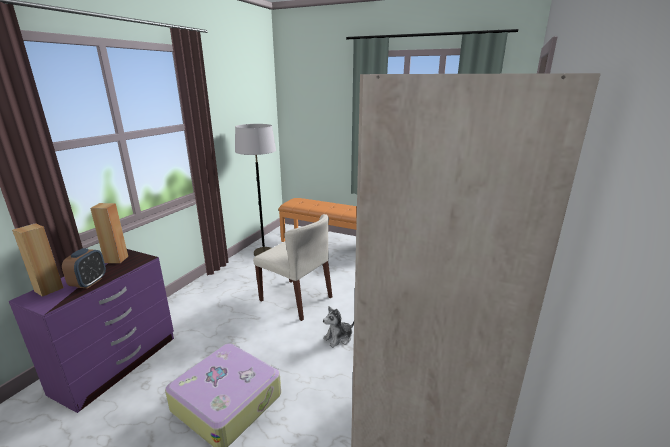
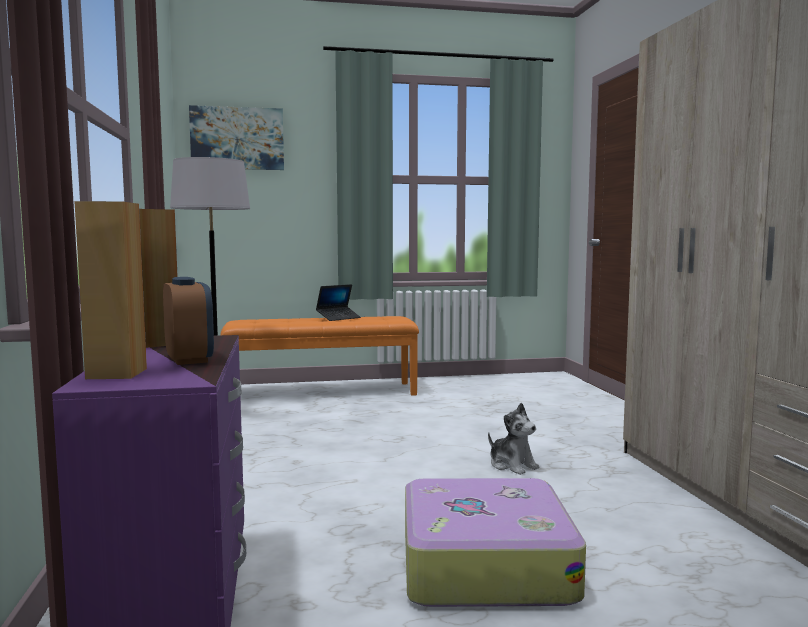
camera: 35 degrees left, 15 degrees down
(296, 299) = (377, 449): beige chair -> none
(304, 96) = (237, 138): none -> picture
(338, 338) = (512, 465): plush toy -> plush toy turned 60 degrees counterclockwise
(343, 206) = (338, 318): none -> laptop

